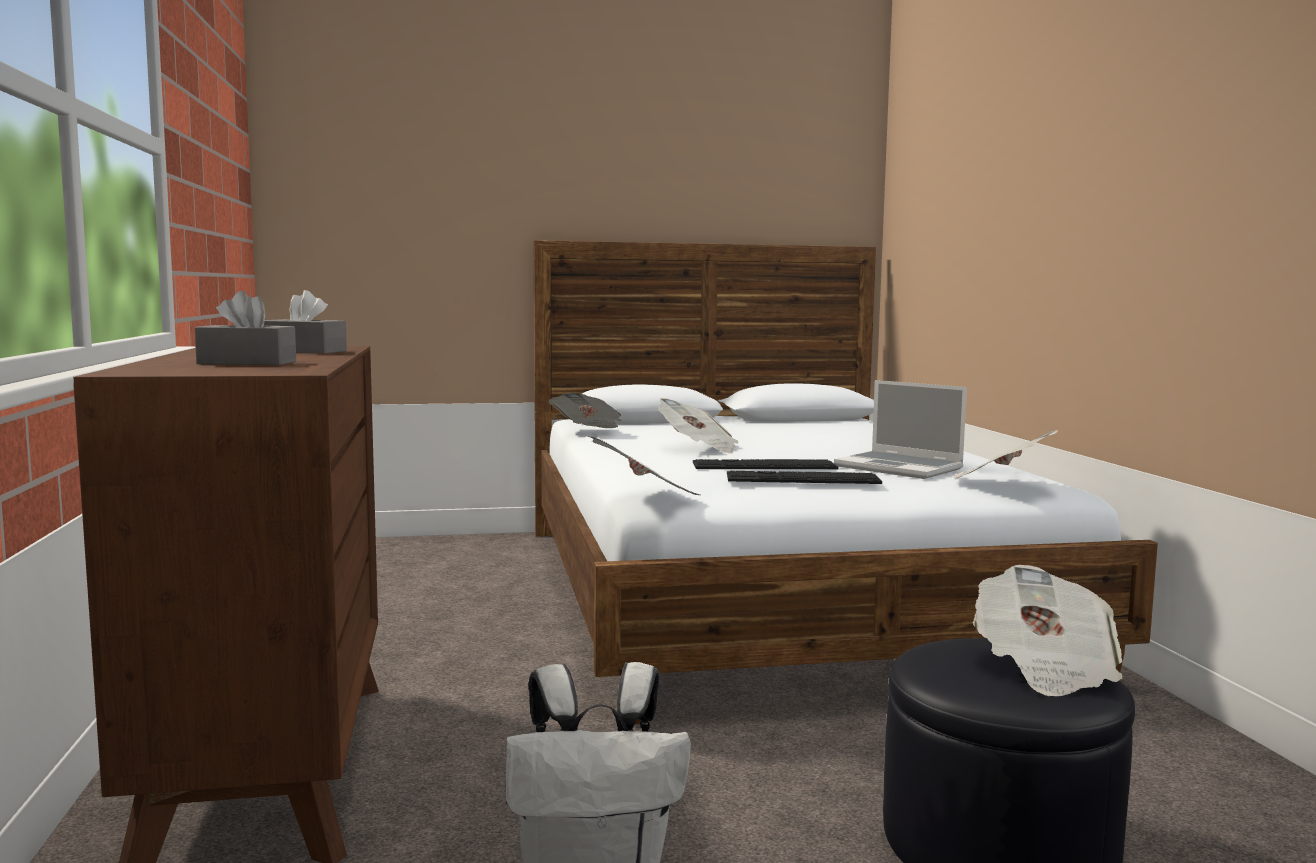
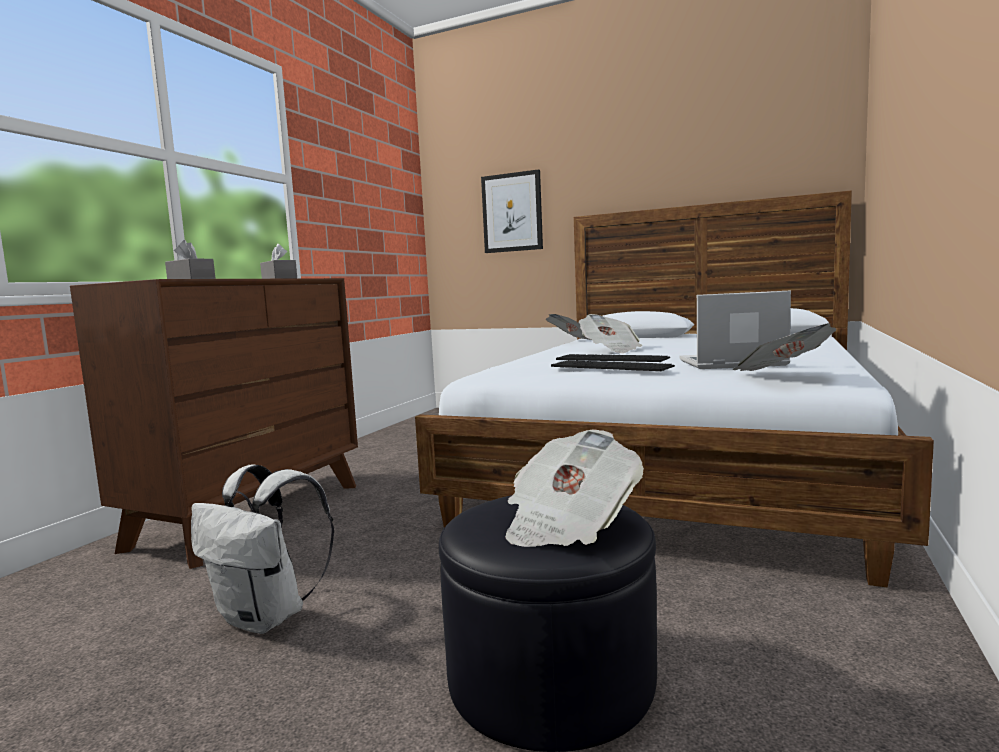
camera: 35 degrees right, 0 degrees up
(425, 221) = (512, 212): none -> picture
(644, 496) = (470, 373): newspaper -> none
(900, 468) = (731, 363): laptop -> laptop turned 105 degrees clockwise

